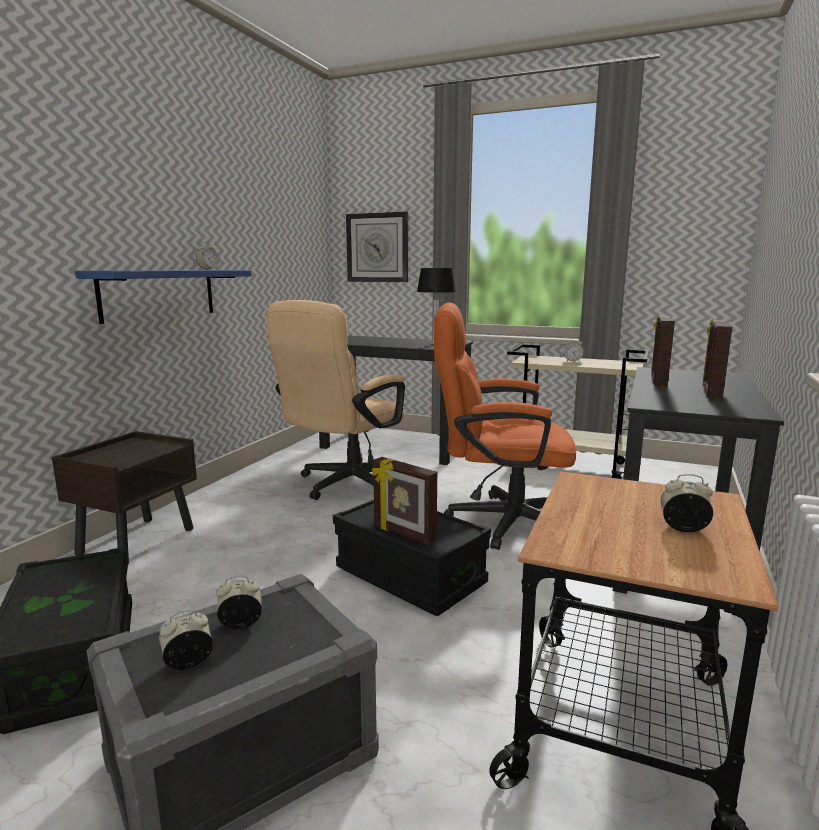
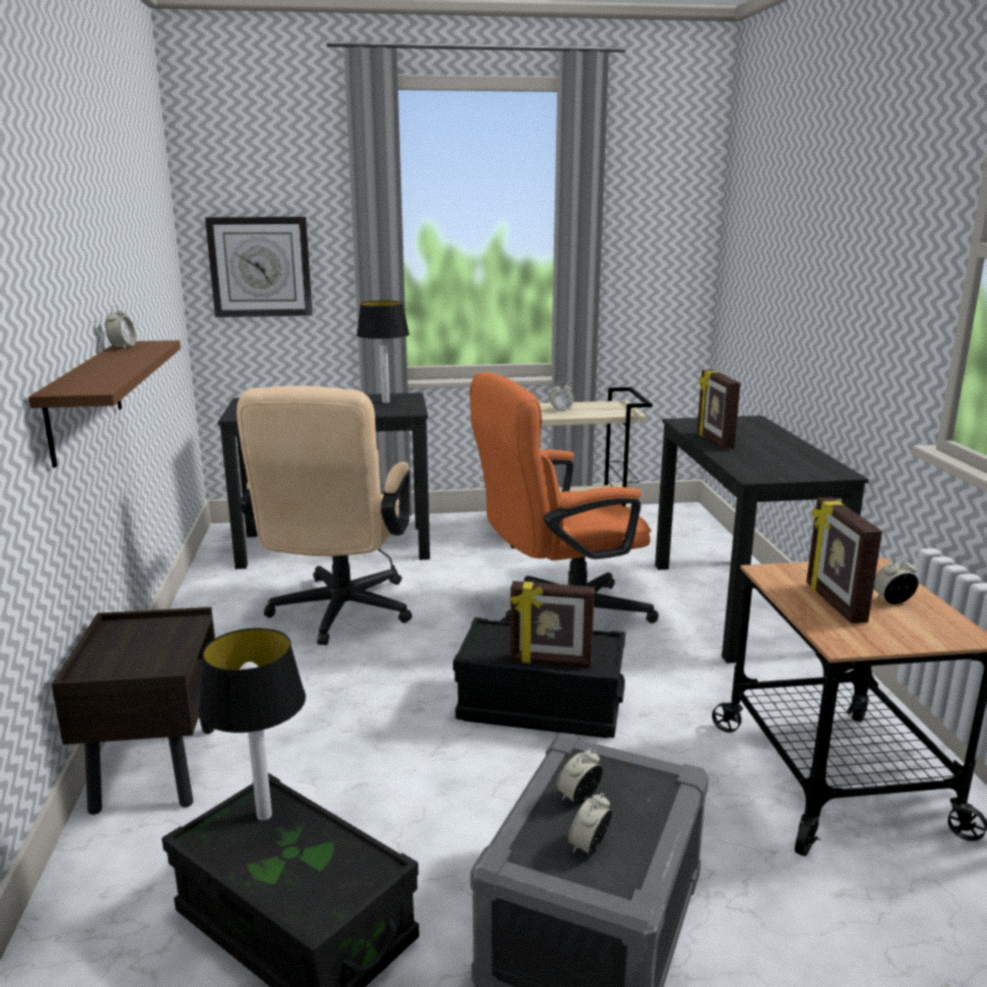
camera: 30 degrees left, 5 degrees up
(86, 571) = (263, 816): none -> table lamp
(159, 294) = (84, 400): blue shelf -> brown shelf
(710, 393) = (775, 450): picture frame -> picture frame (833, 603)

